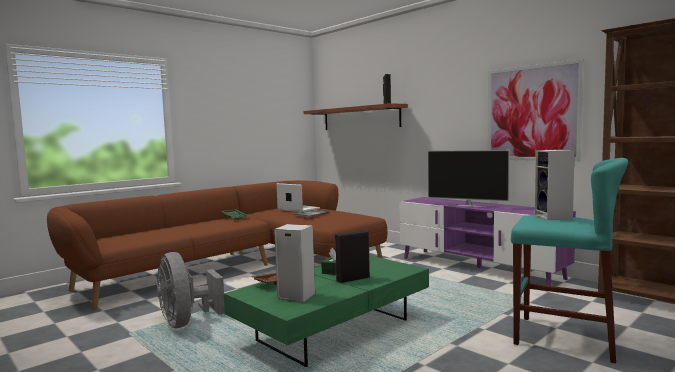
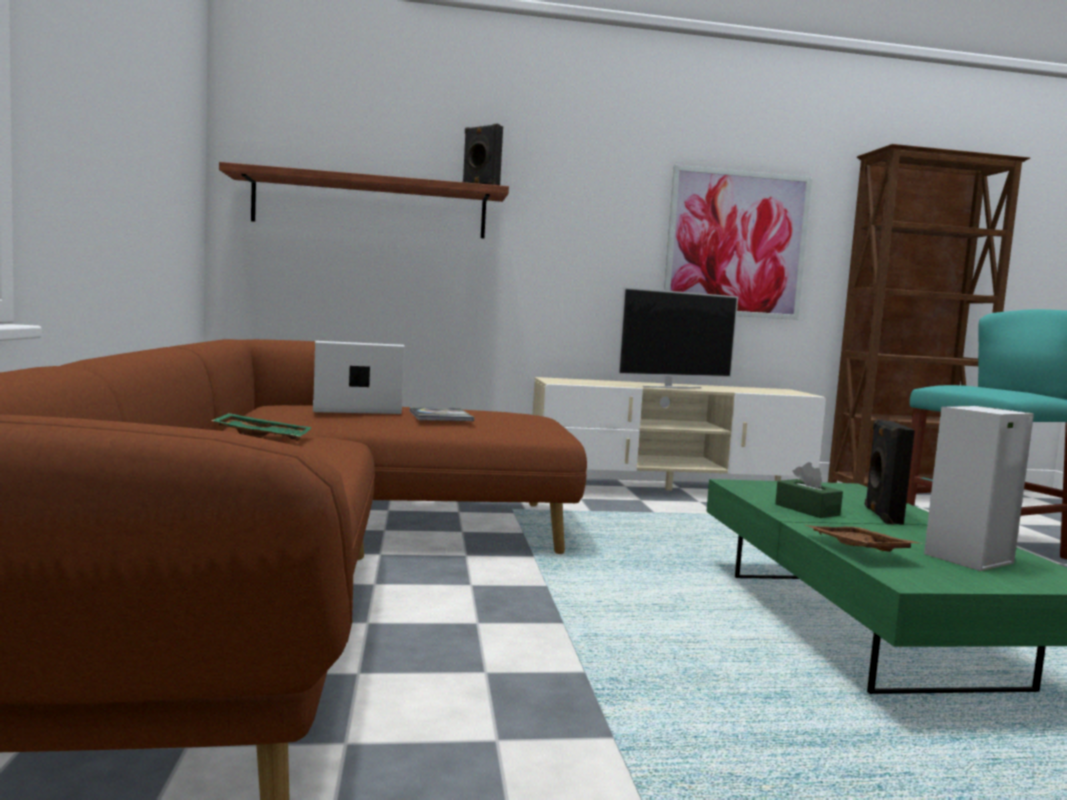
camera: 55 degrees left, 0 degrees up
(186, 322) = (661, 734): grey fan -> none
(478, 267) = (669, 490): purple tv stand -> beige tv stand
(554, 217) = (978, 386): speaker -> none

